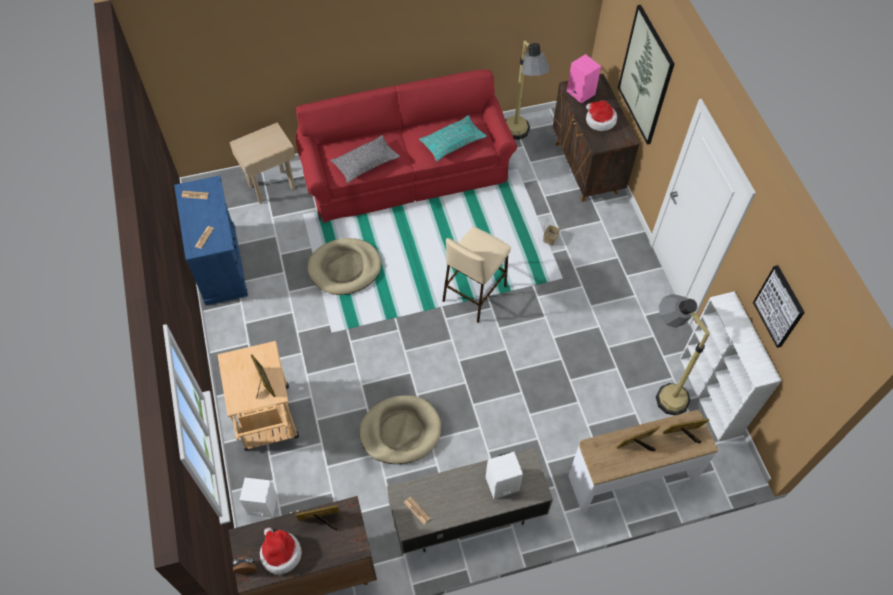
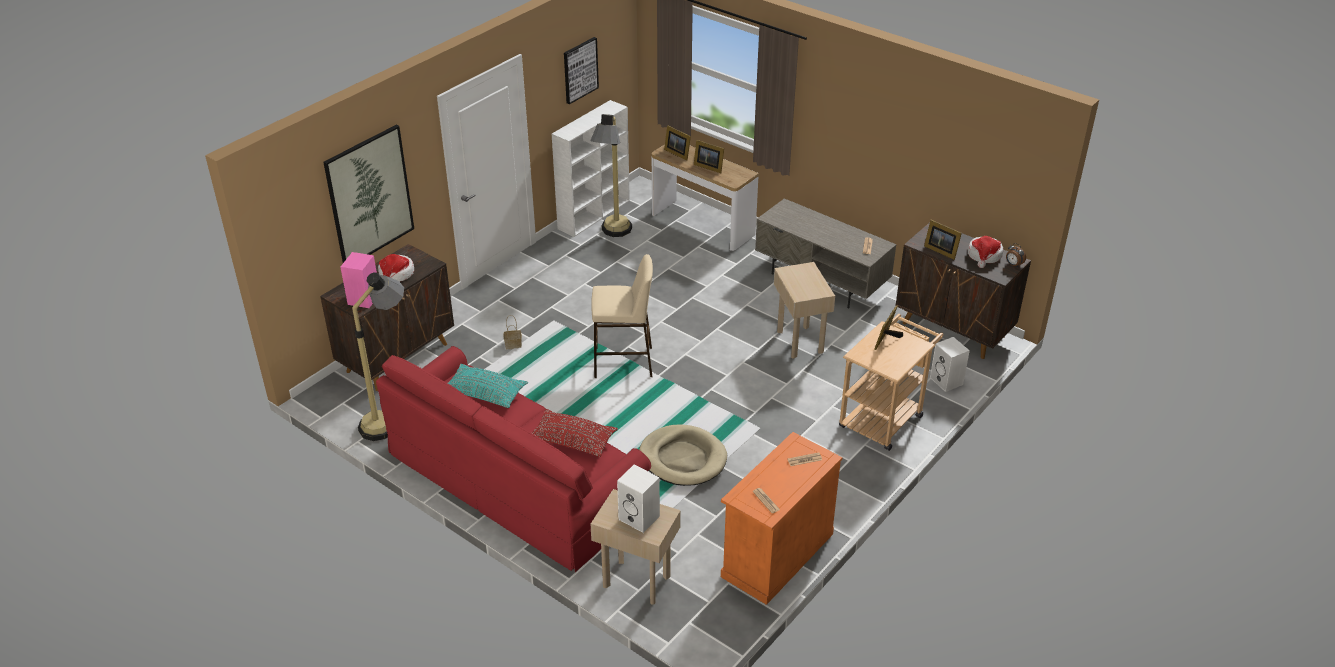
camera: 125 degrees left, 20 degrees down
(221, 264) = (777, 555): blue cabinet -> orange cabinet
(366, 163) = (573, 440): grey pillow -> red pillow
(400, 431) = (799, 342): beige dog bed -> beige side table
(501, 485) = (802, 220): white speaker -> white speaker (640, 518)

